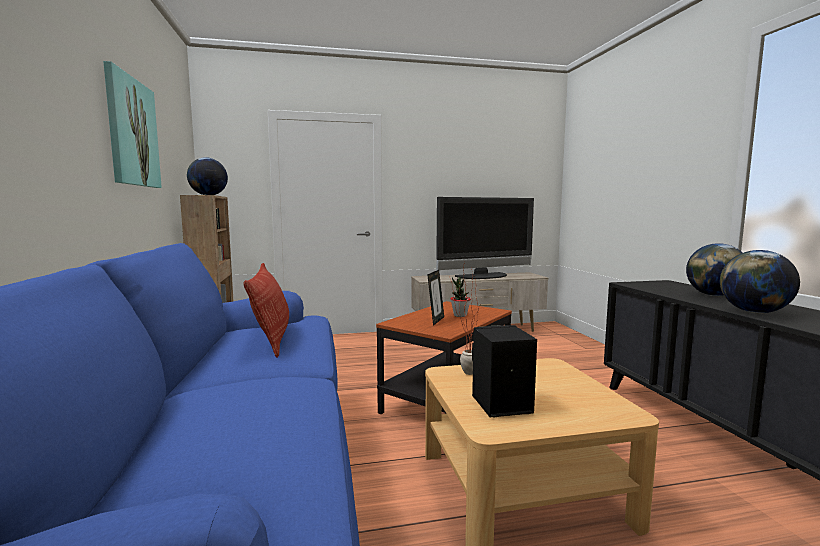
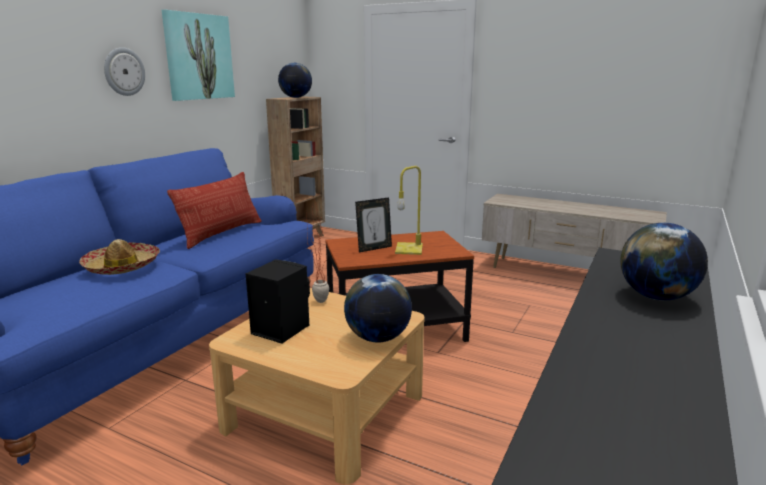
camera: 40 degrees right, 10 degrees up
(73, 130) = (124, 71): none -> wall clock
(246, 393) = (122, 266): none -> hat
(460, 315) = (408, 248): potted plant -> yellow table lamp
(484, 276) = (578, 208): television -> none
(754, 312) = (597, 327): globe -> globe (378, 338)

